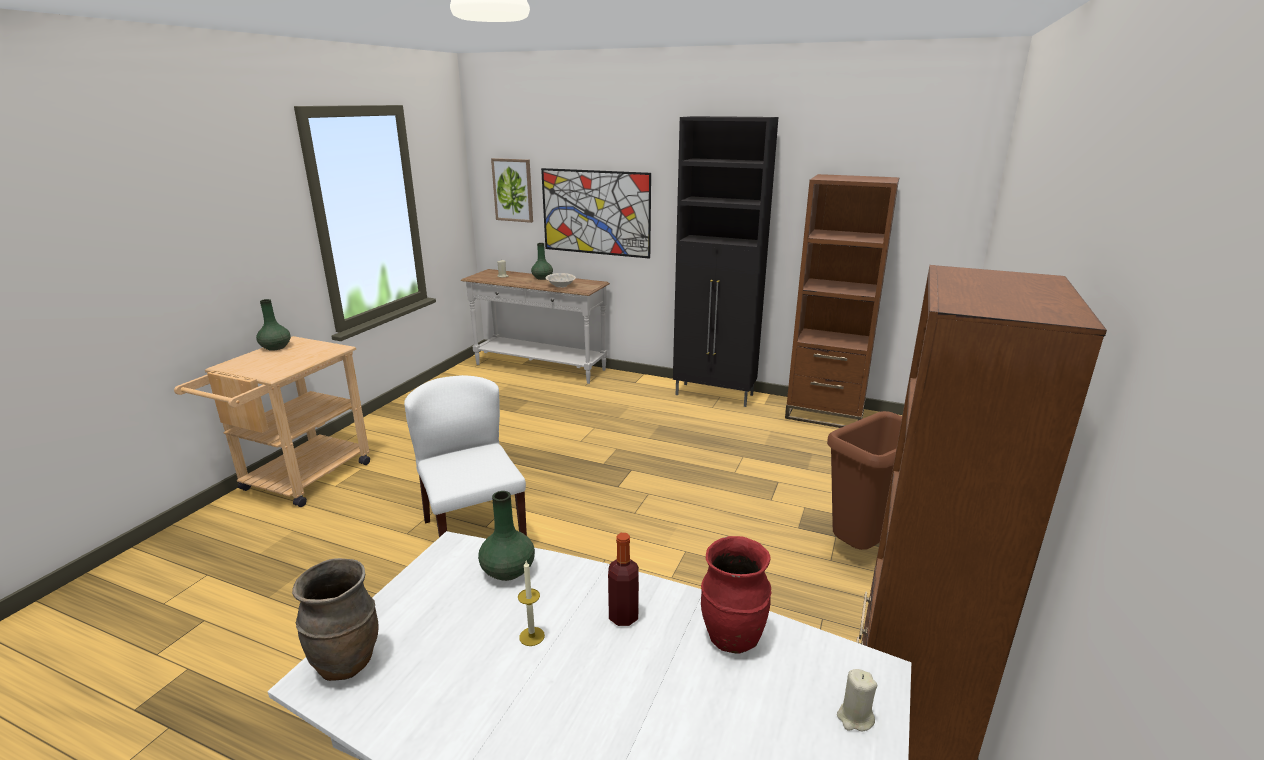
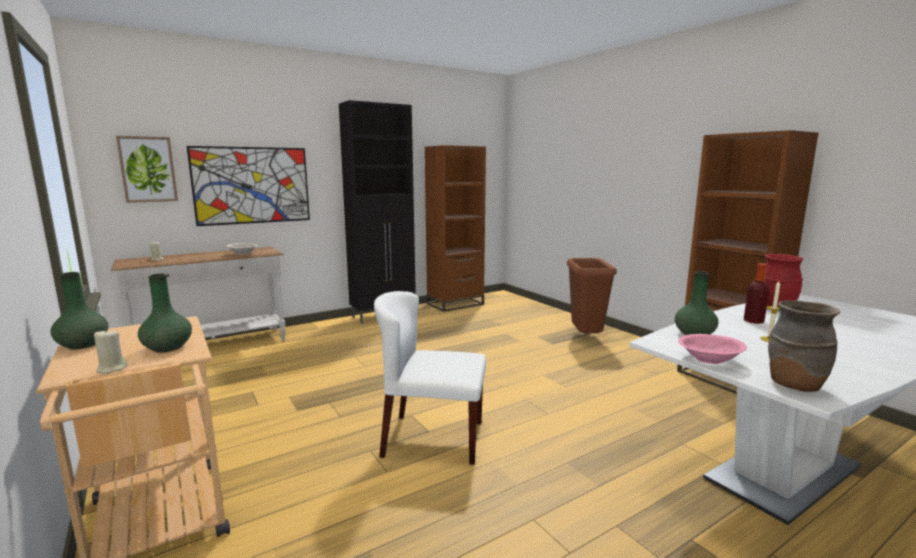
camera: 55 degrees left, 10 degrees down
(409, 592) = (709, 360): none -> pink bowl
(542, 278) = (205, 254): green vase -> green vase (167, 347)
(854, 718) = (835, 305): beige candle -> beige candle (111, 369)

